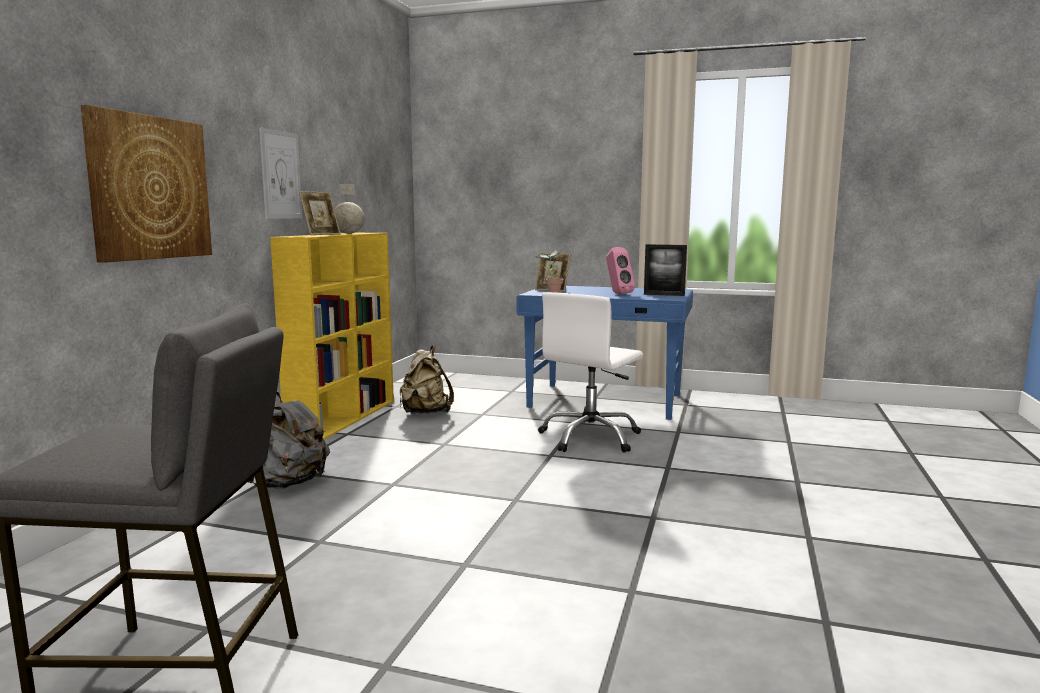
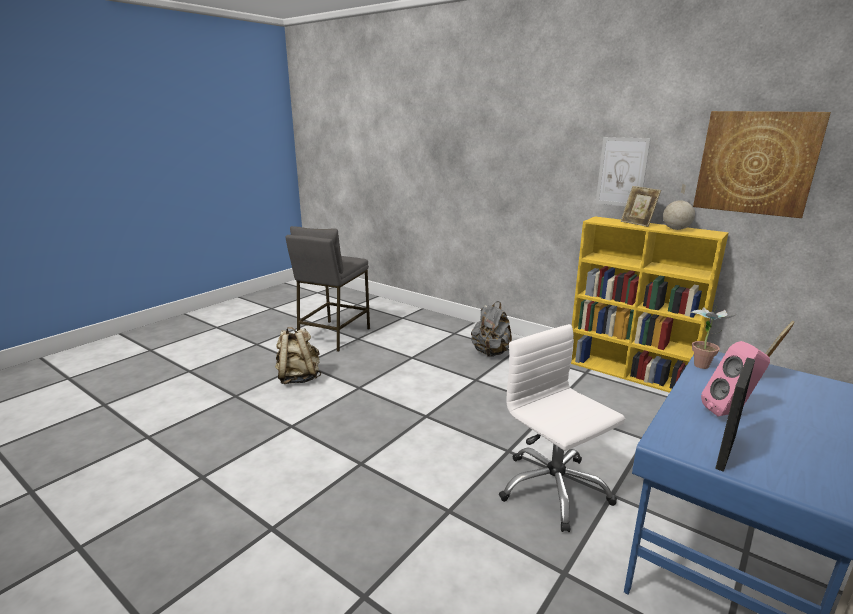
camera: 110 degrees right, 10 degrees up
(149, 188) = (507, 176): picture -> picture (756, 163)
(425, 413) = (646, 409): beige backpack -> beige backpack (298, 378)

